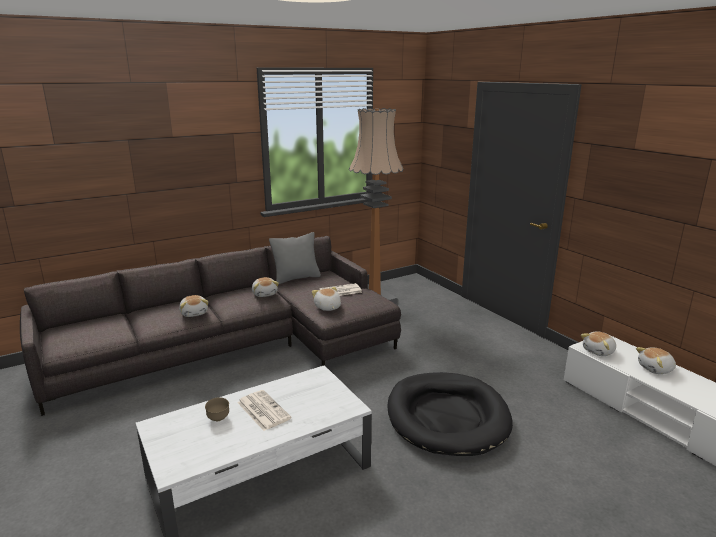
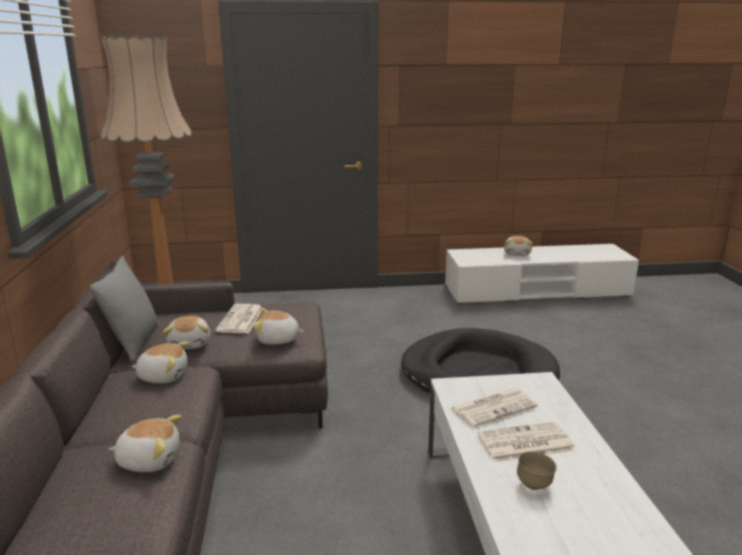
camera: 65 degrees left, 0 degrees up
(301, 393) = (494, 407): none -> newspaper
(599, 351) = (477, 260): plush toy -> plush toy (190, 343)

